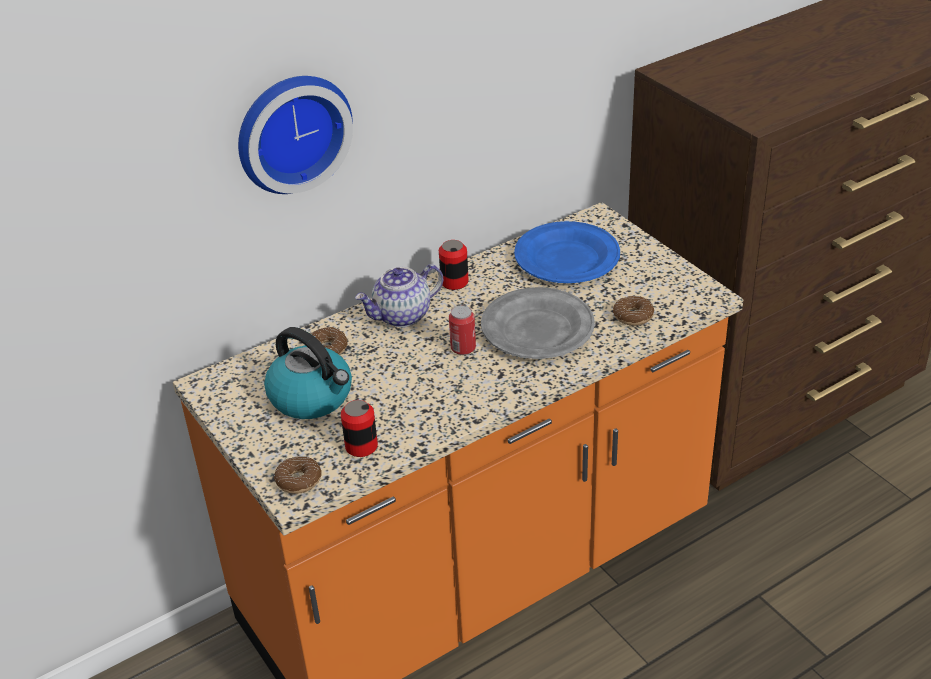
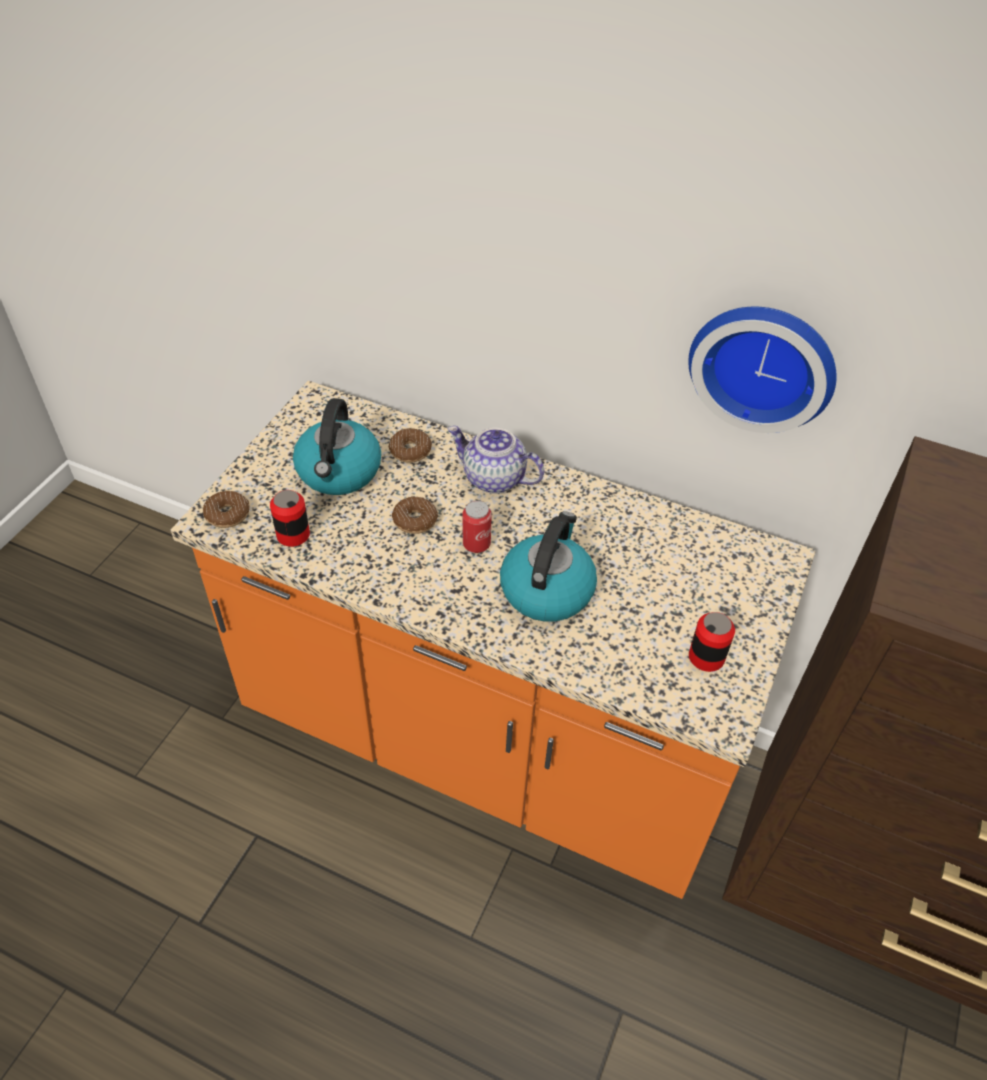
camera: 55 degrees right, 10 degrees up
(291, 131) = (457, 231): wall clock -> wall clock (763, 363)
(454, 282) = (573, 492): can -> can (706, 657)
(537, 330) = (547, 589): grey plate -> kettle
(566, 259) = (684, 562): blue plate -> none
(633, 316) = (630, 662): donut -> donut (415, 520)

